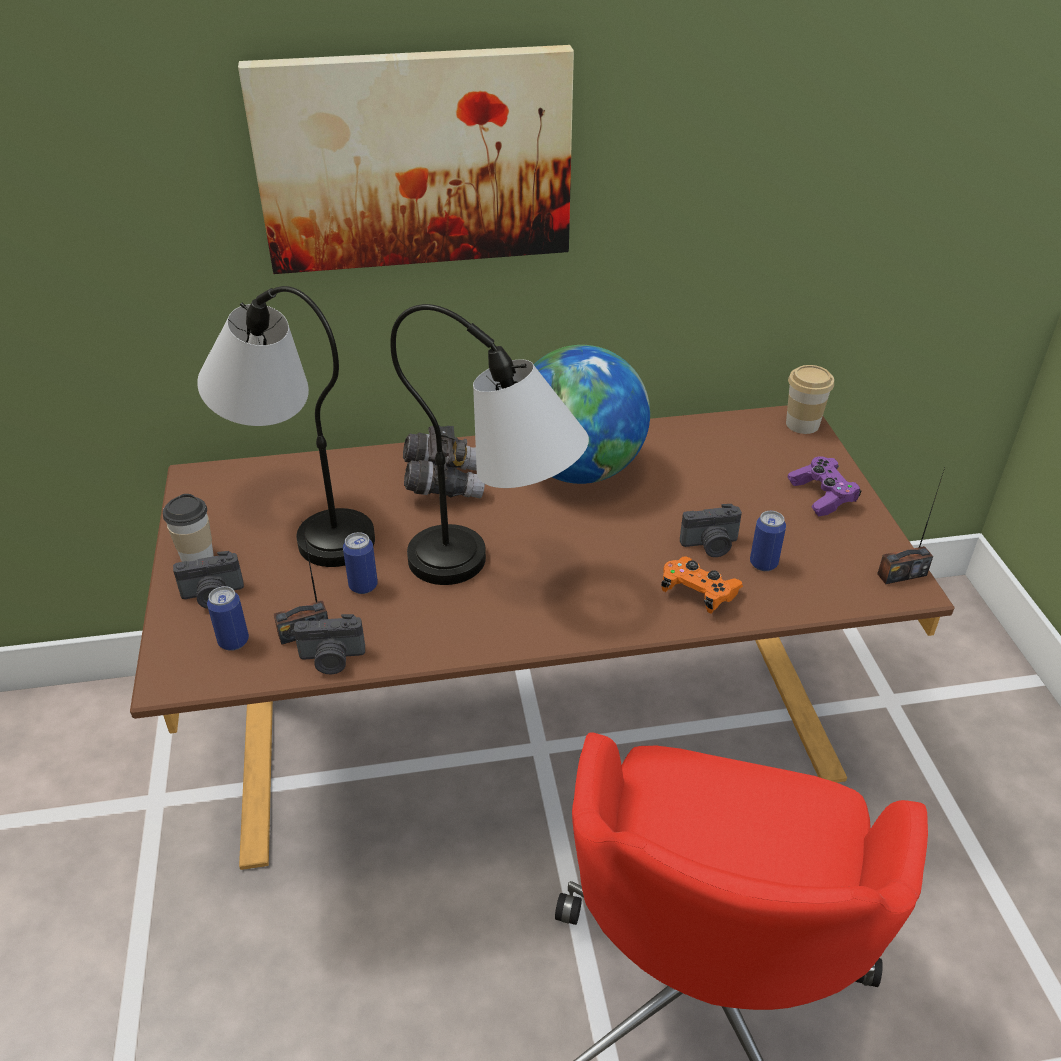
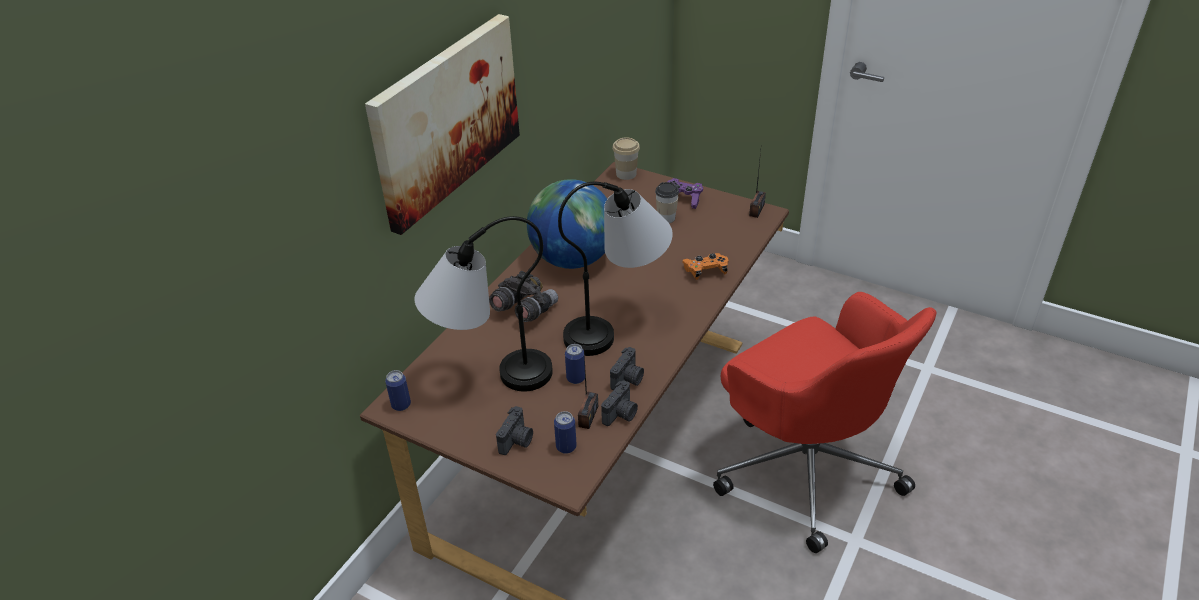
camera: 50 degrees left, 0 degrees up
(197, 556) = (472, 434): cup -> cup (666, 218)
(710, 545) = (678, 250): camera -> camera (628, 379)
(763, 563) = (707, 242): can -> can (401, 405)

